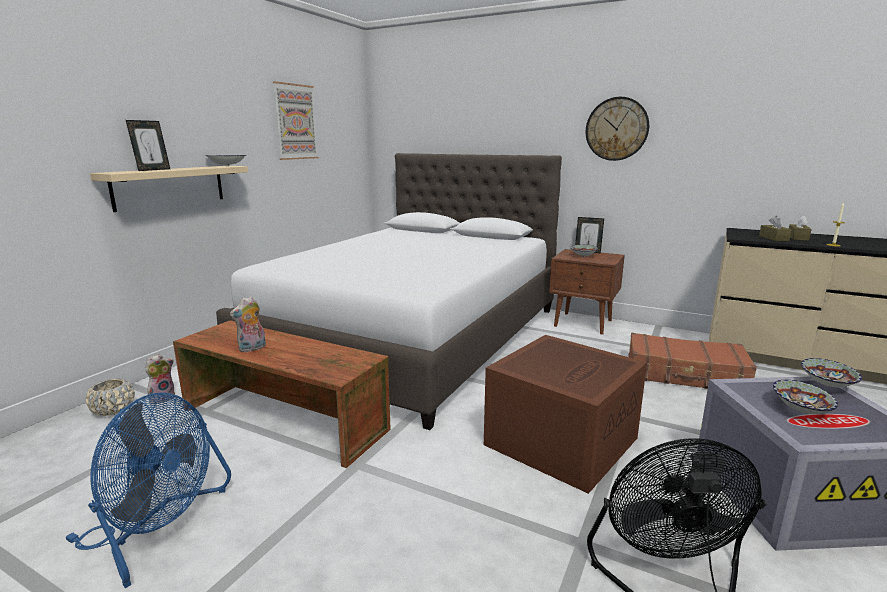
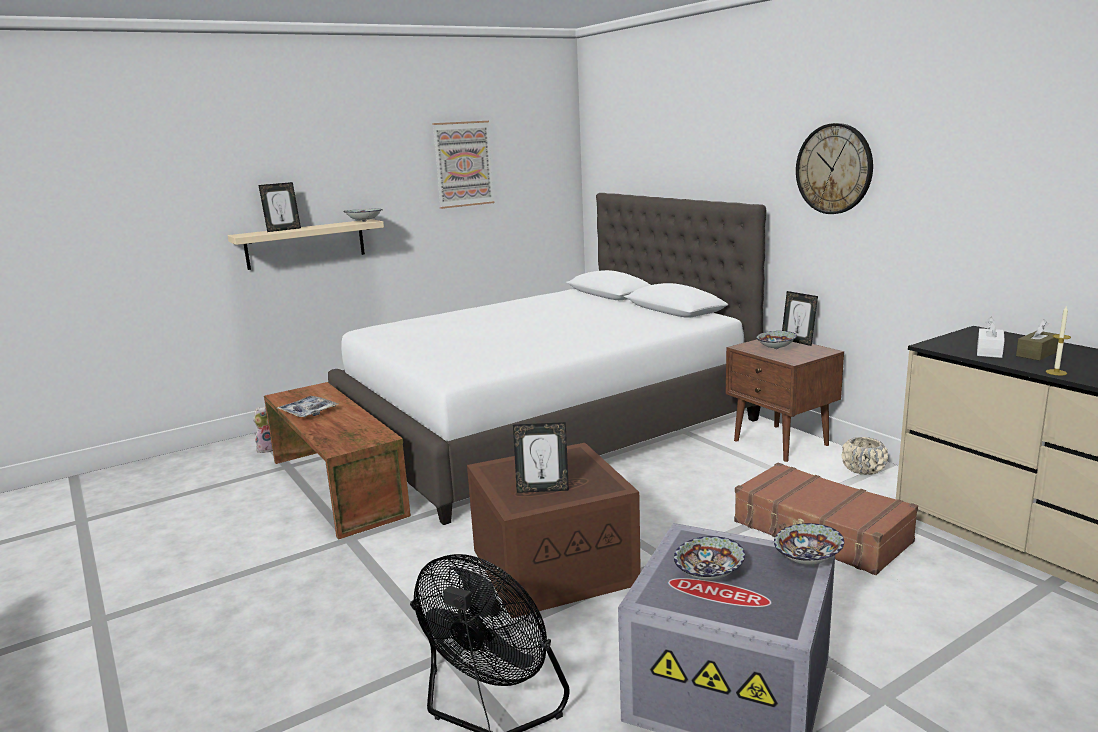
camera: 30 degrees right, 0 degrees up
(113, 410) = (228, 452): beige planter -> beige planter (863, 470)
(154, 531) = (172, 548): blue fan -> none
(252, 348) = (308, 412): plush toy -> tray
(580, 374) = (542, 489): none -> picture frame
(773, 238) = (989, 351): brown tissue box -> white tissue box

